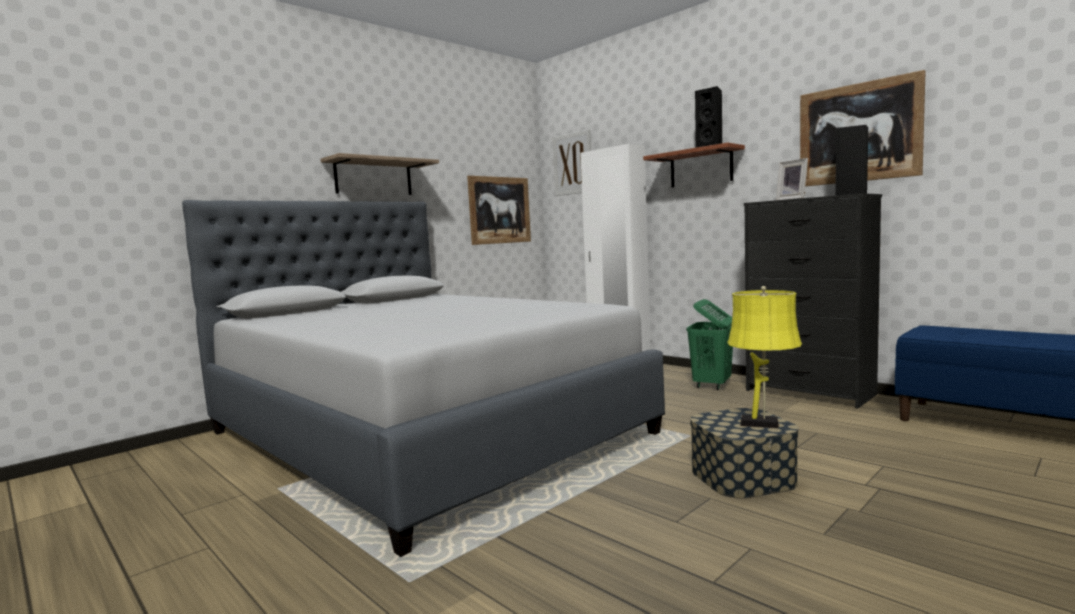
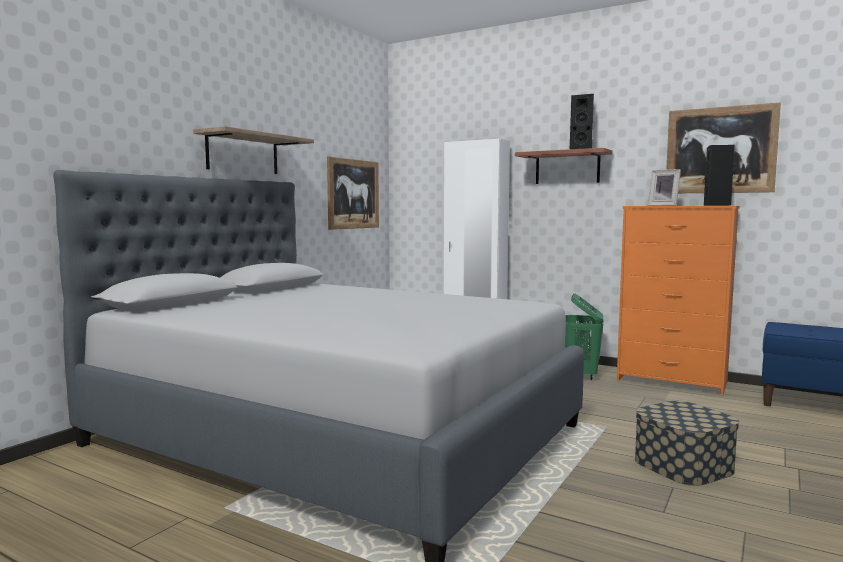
camera: 15 degrees left, 0 degrees up
(573, 164) = (427, 151): picture -> none
(763, 424) = (706, 416): yellow table lamp -> none
(810, 392) = (672, 381): black dresser -> orange dresser

